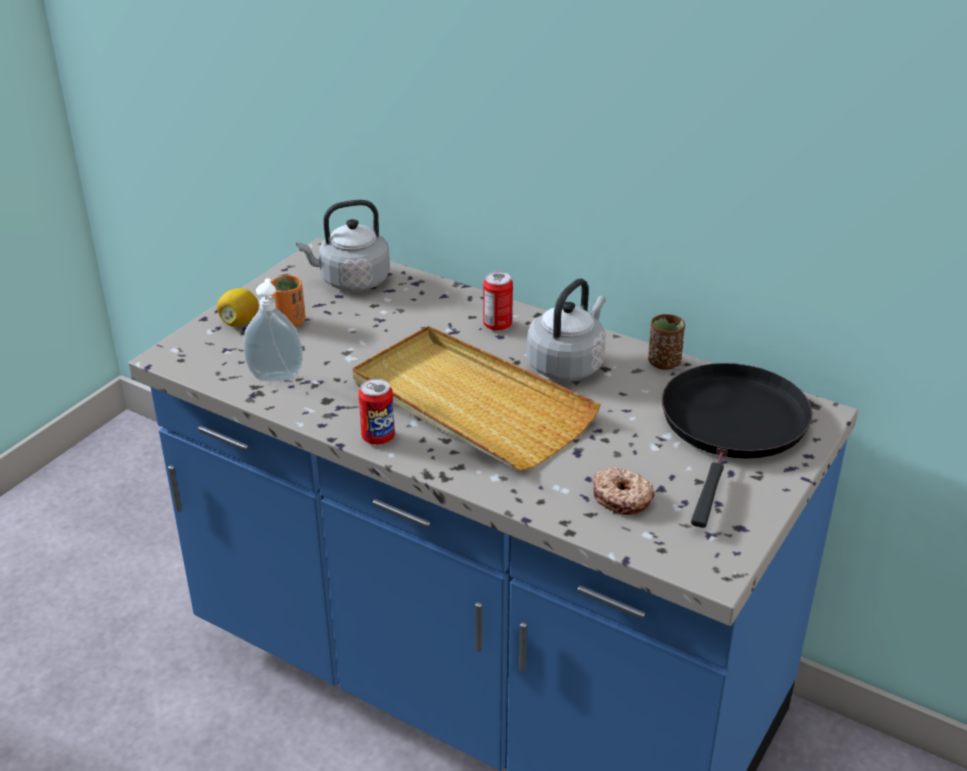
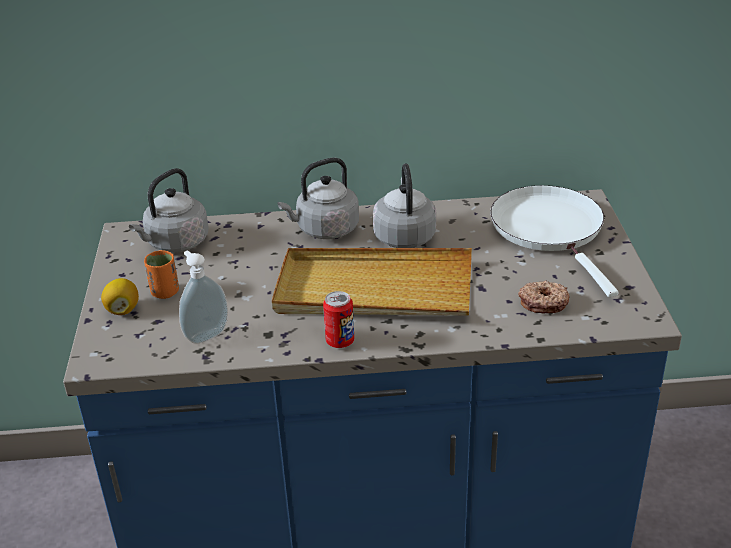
camera: 35 degrees left, 0 degrees up
(497, 325) = (324, 230): can -> grey kettle
(664, 363) = (462, 208): brown cup -> none
(733, 427) = (550, 230): black frying pan -> white frying pan

